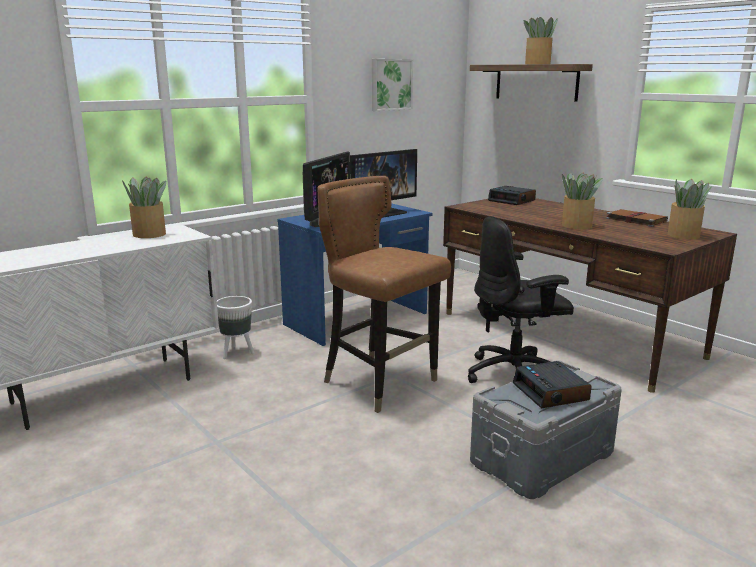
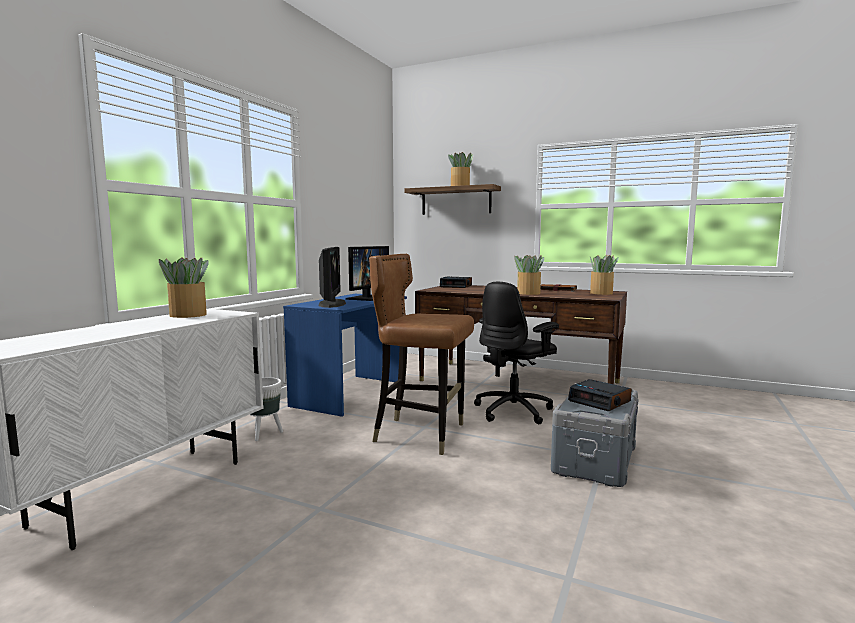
camera: 25 degrees left, 10 degrees down
(390, 84) = (350, 199): picture -> none

